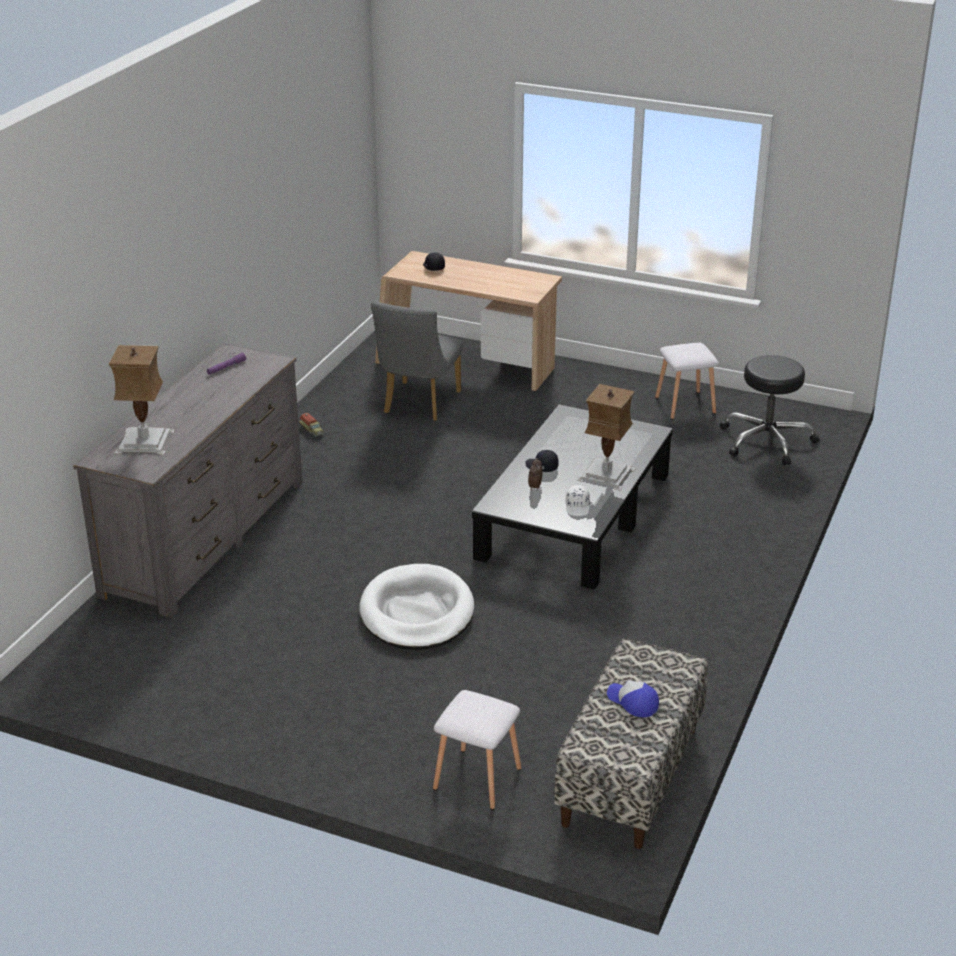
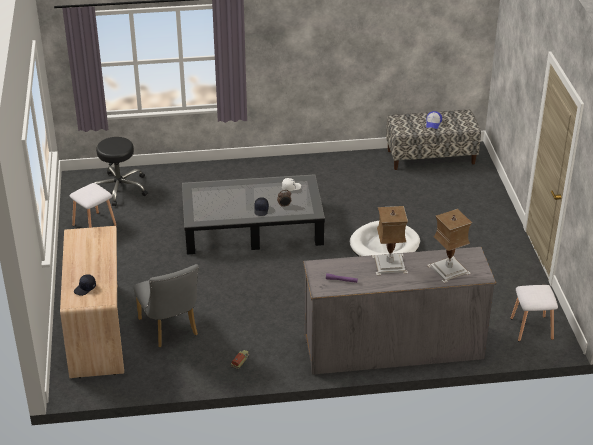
camera: 120 degrees left, 5 degrees up
(418, 405) = (170, 330): grey chair -> grey chair turned 75 degrees clockwise
(475, 778) = (473, 190): white stool -> white stool (532, 329)
(605, 473) = (250, 189): table lamp -> table lamp (389, 264)

